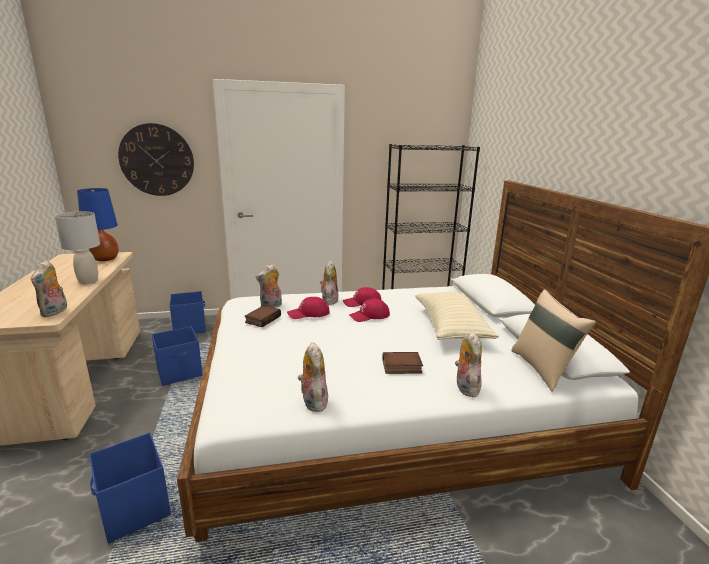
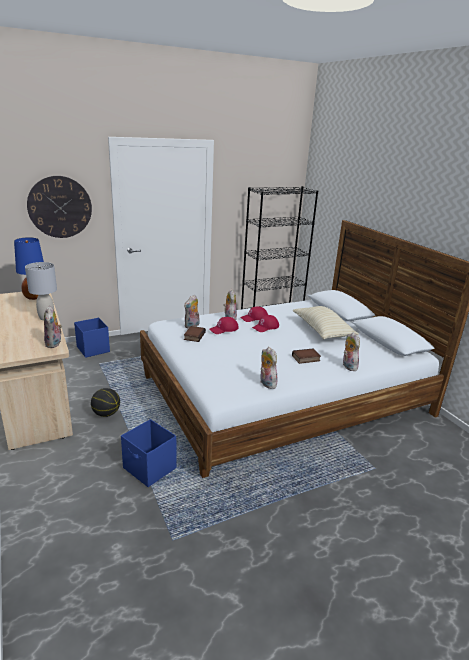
camera: 15 degrees left, 5 degrees up
(143, 411) = (106, 413): none -> basketball
(180, 372) = (113, 384): blue storage box -> none
(543, 369) = (386, 351): beige pillow -> none

